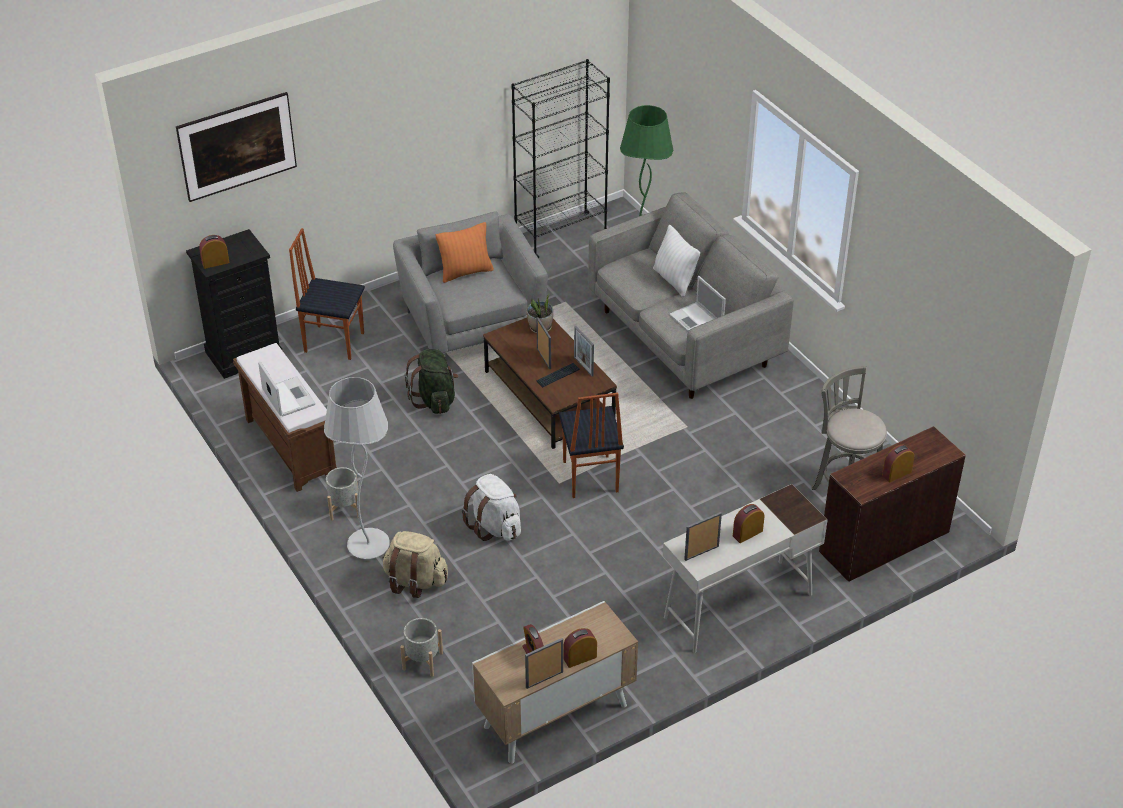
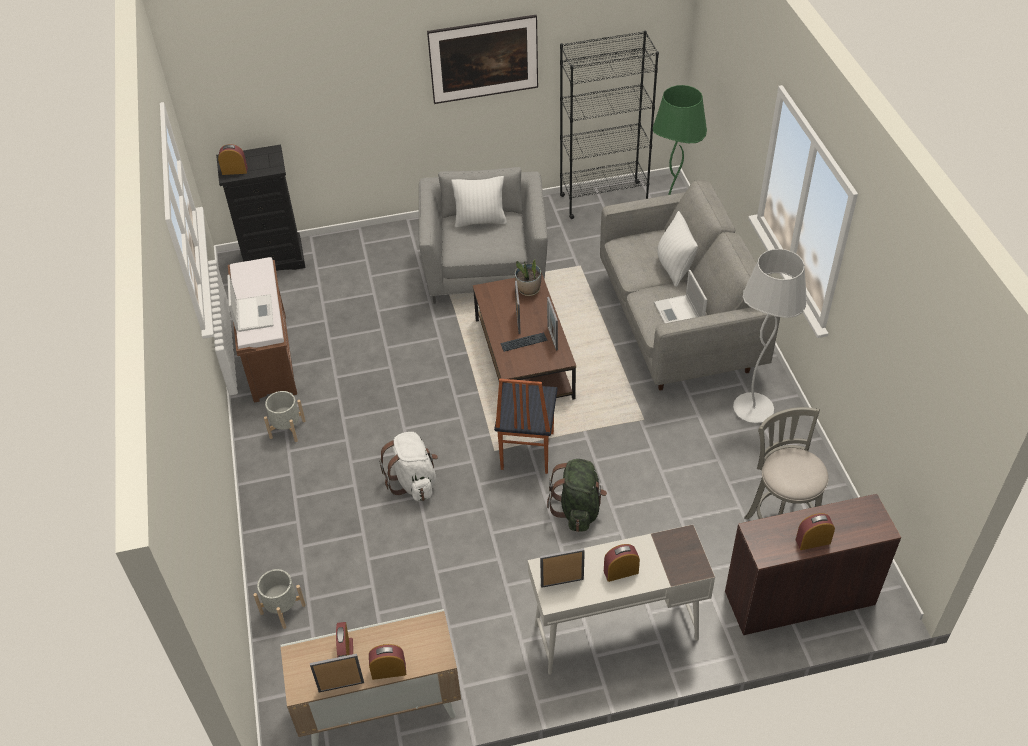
camera: 20 degrees right, 5 degrees up
(240, 164) = (268, 81): picture -> picture (485, 76)
(334, 341) = (355, 262): chair -> none
(368, 545) = (291, 472): white floor lamp -> white floor lamp (753, 409)
(415, 581) = (315, 521): beige backpack -> none
(435, 400) = (418, 338): green backpack -> green backpack (578, 509)
(465, 272) = (480, 221): orange pillow -> white pillow

